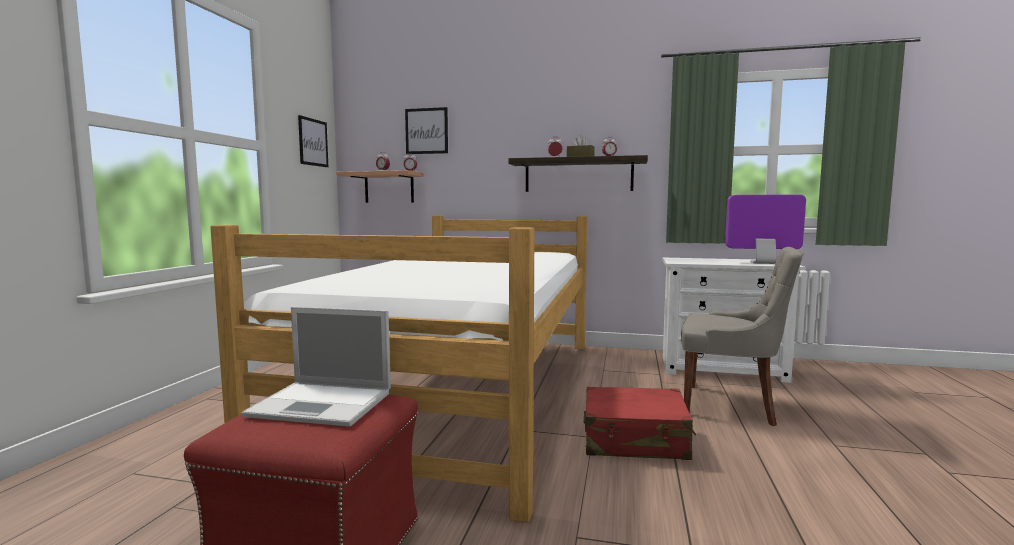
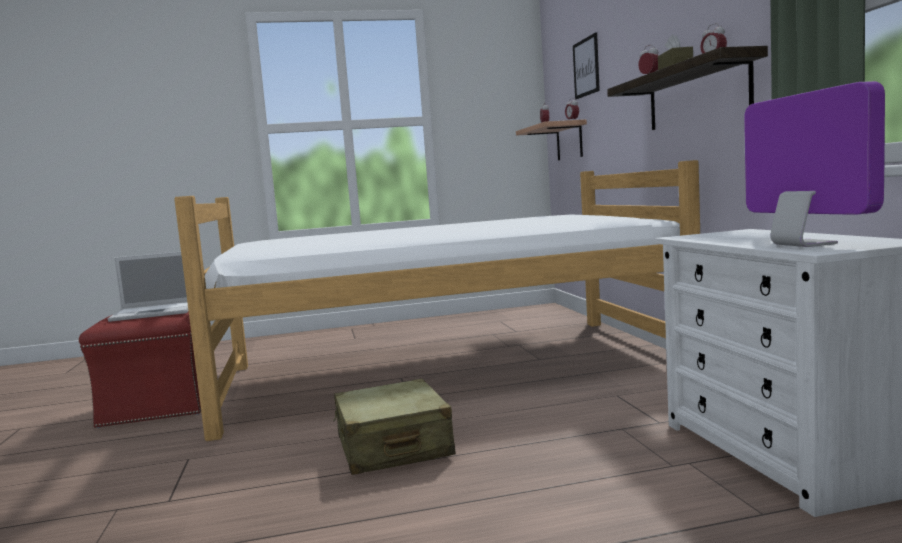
camera: 65 degrees right, 0 degrees up
(313, 142) = (502, 104): picture -> none
(324, 404) = (155, 312): laptop -> laptop turned 90 degrees counterclockwise
(635, 440) = (393, 447): red suitcase -> beige suitcase
(732, 405) = (586, 480): grey chair -> none

